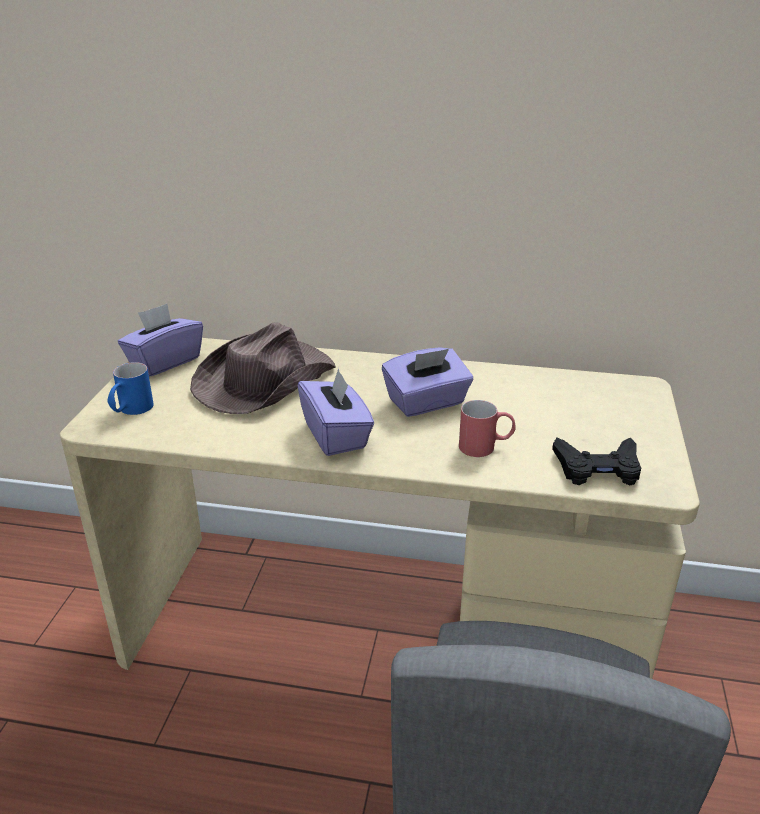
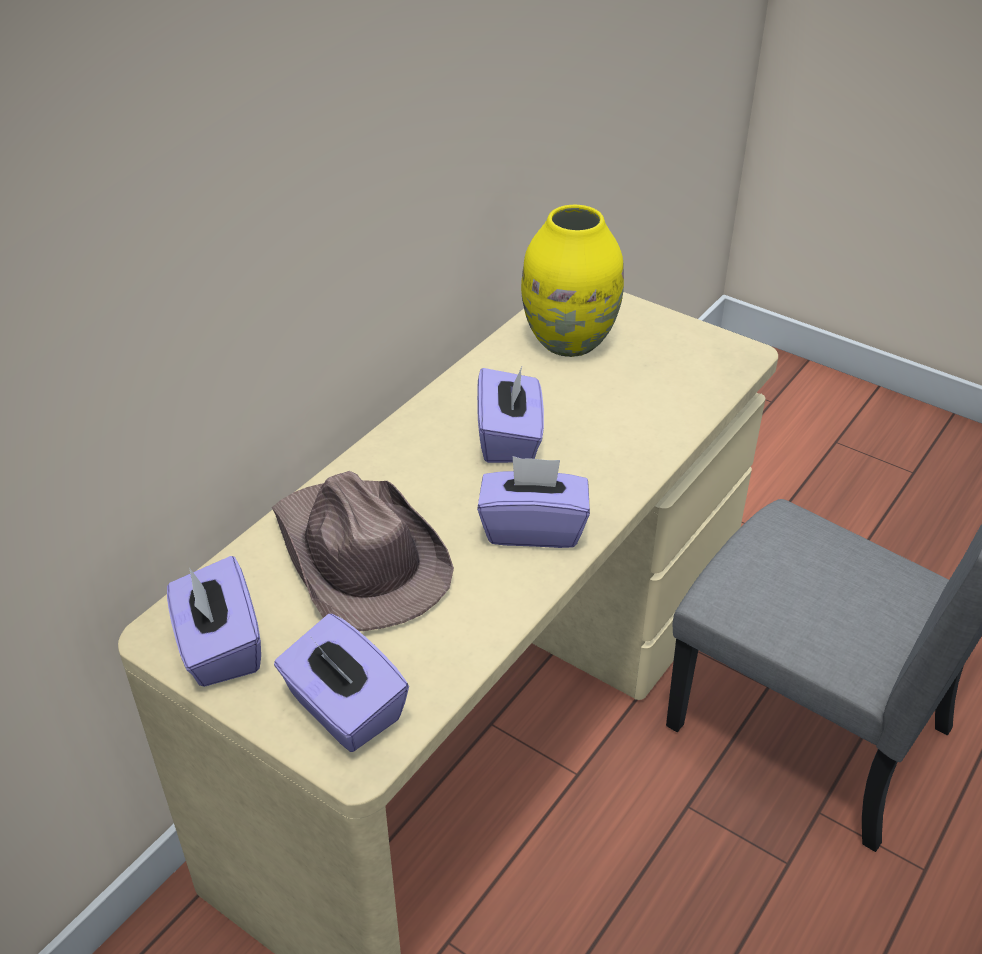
camera: 65 degrees left, 10 degrees up
(131, 411) = (344, 709): blue mug -> purple tissue box
(485, 447) = (622, 429): red mug -> none
(572, 399) = (570, 342): none -> yellow vase
(597, 468) = (696, 376): black game controller -> none

